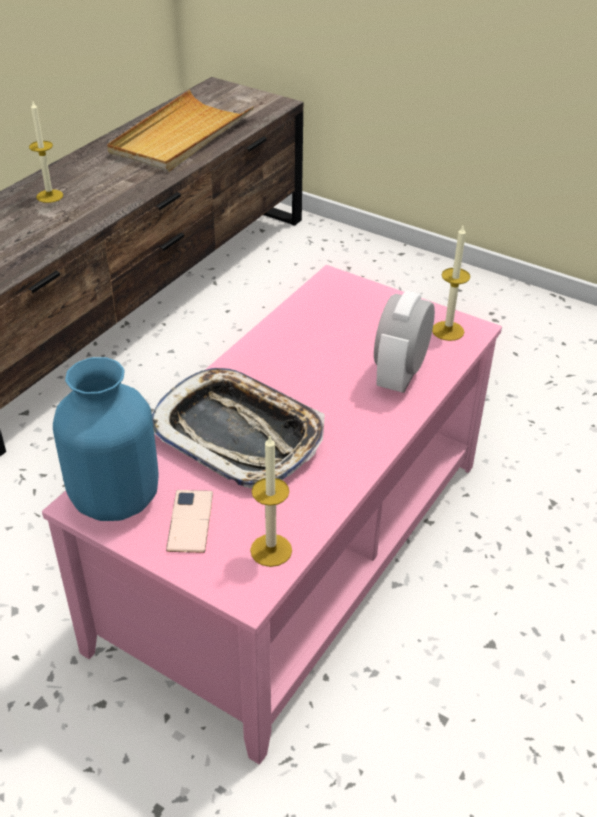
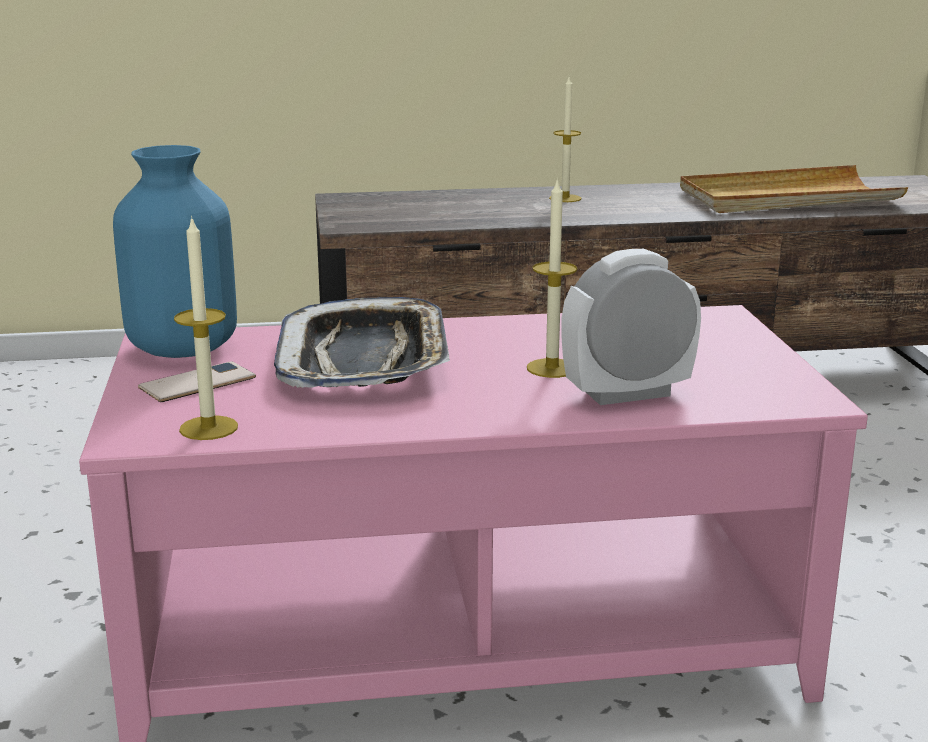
camera: 50 degrees right, 20 degrees down
(448, 331) = (775, 390): candle -> candle (552, 368)

